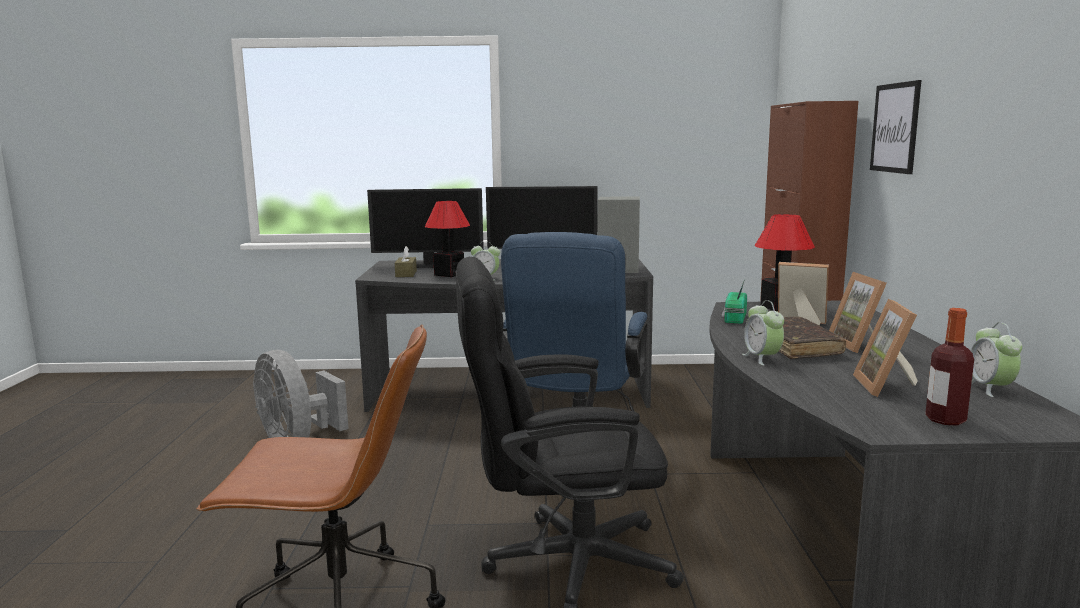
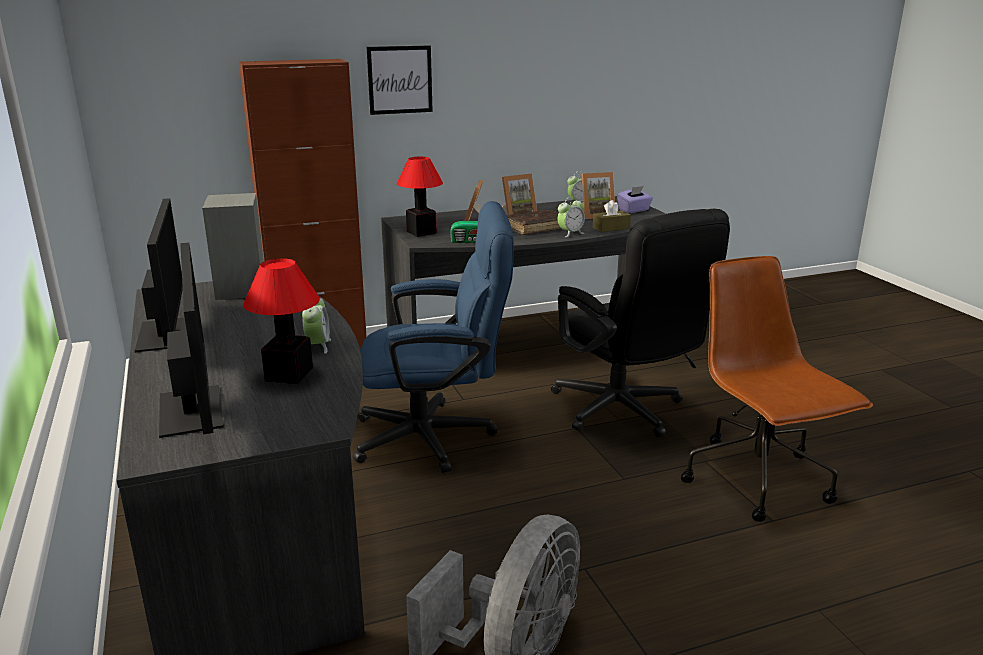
camera: 110 degrees left, 10 degrees up
(406, 274) = (288, 408): brown tissue box -> brown tissue box (611, 228)
(945, 420) = (634, 210): bottle -> purple tissue box

